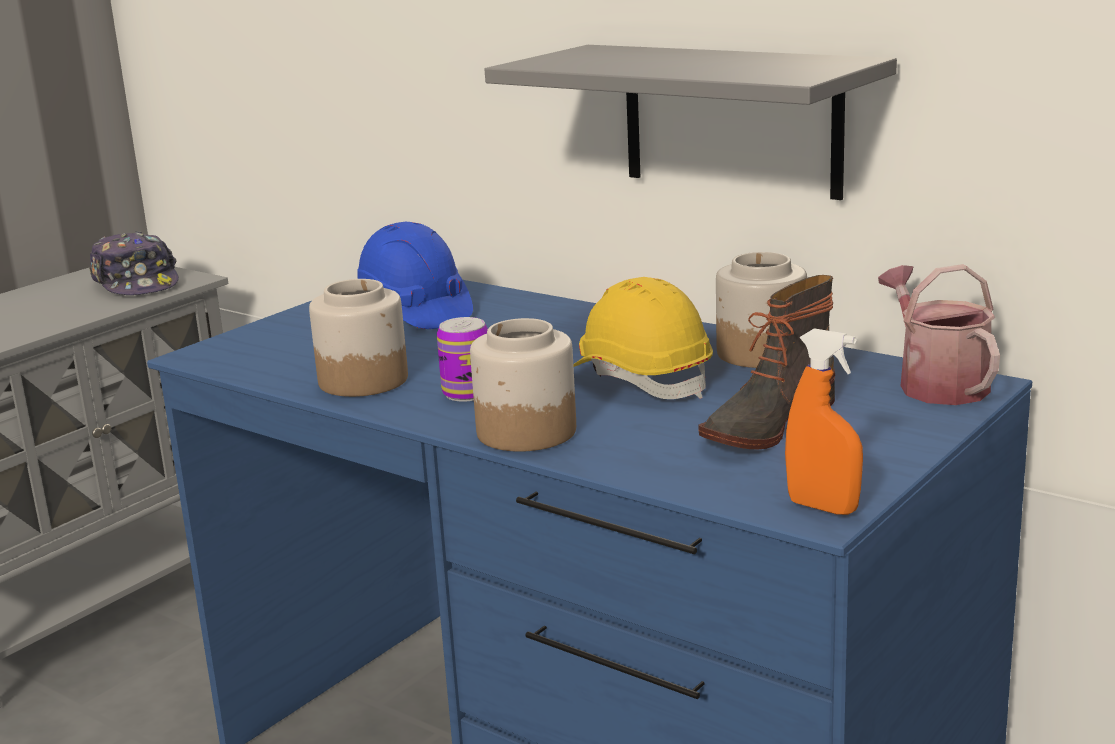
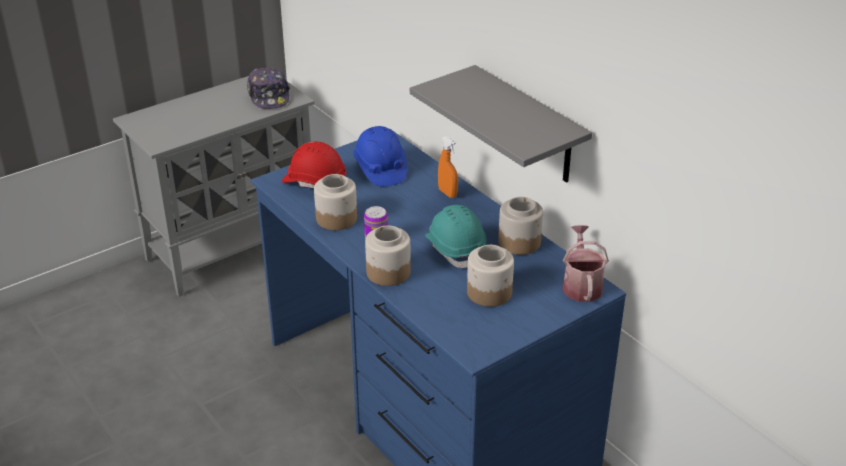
camera: 15 degrees right, 15 degrees up
(289, 345) = (315, 182): none -> red hard hat
(641, 379) = (455, 248): yellow hard hat -> turquoise hard hat
(766, 423) = (490, 293): boot -> jar
(822, 507) = (479, 350): orange spray bottle -> orange spray bottle (447, 193)

